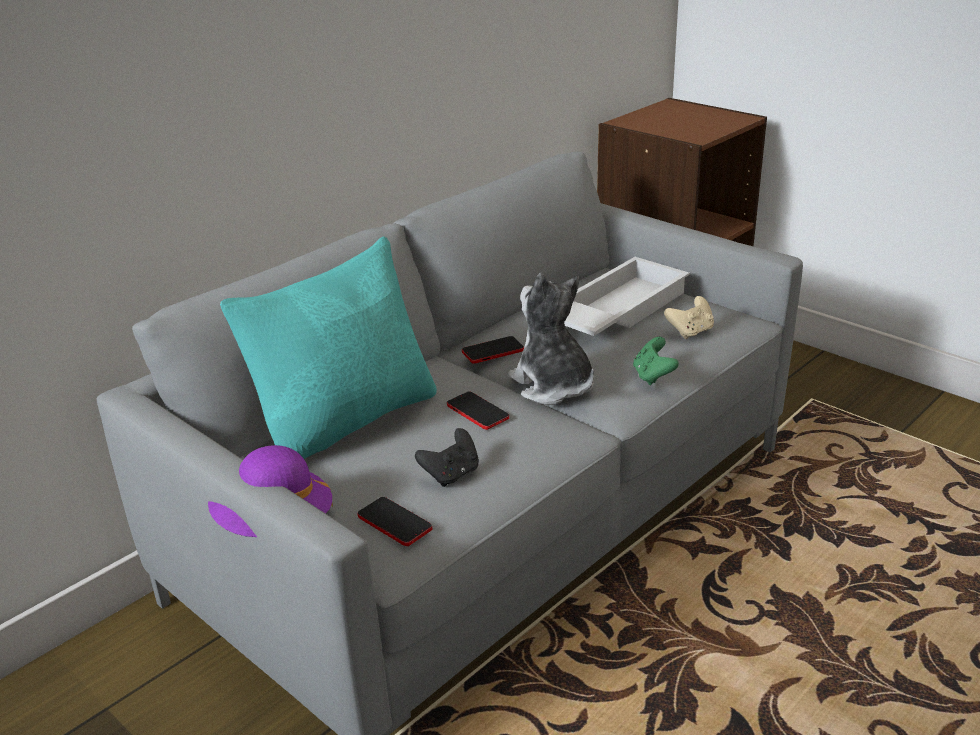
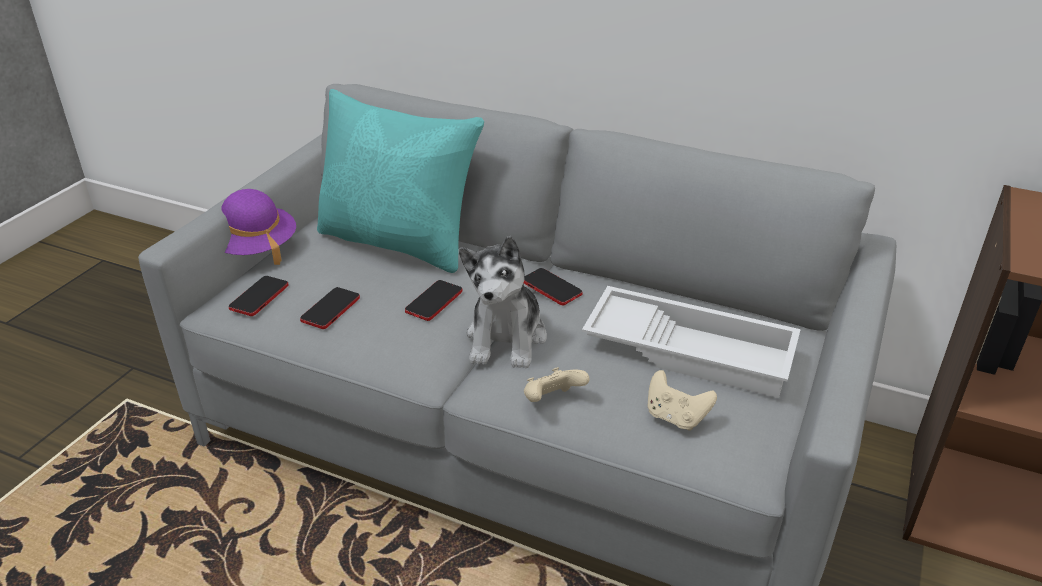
camera: 70 degrees right, 5 degrees up
(451, 474) = (330, 309): black game controller -> phone
(553, 386) = (506, 338): plush toy -> plush toy turned 150 degrees clockwise
(653, 376) = (552, 401): green game controller -> beige game controller

